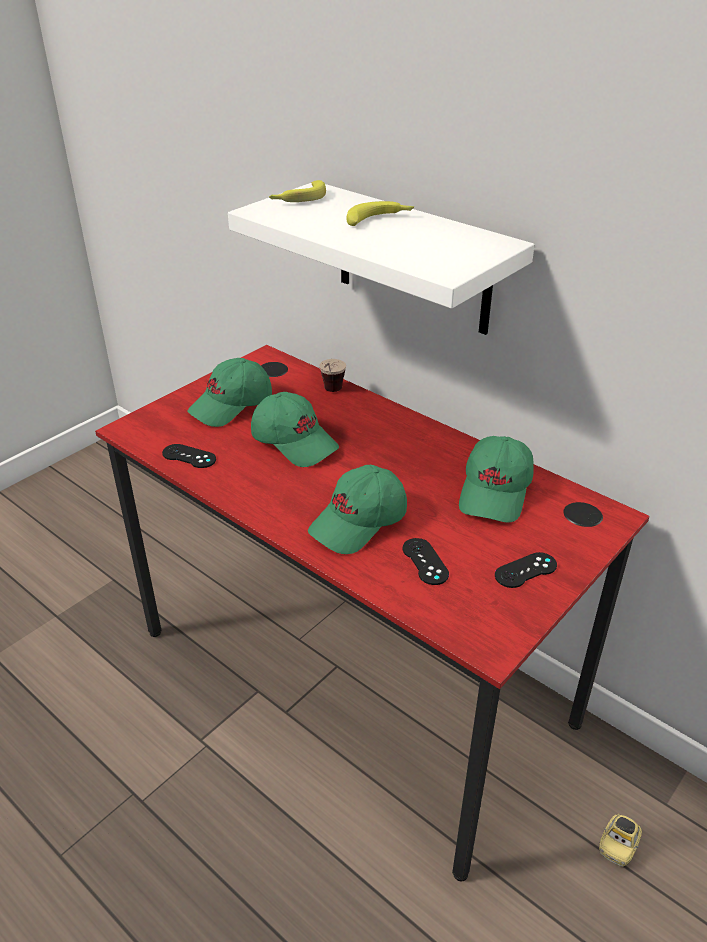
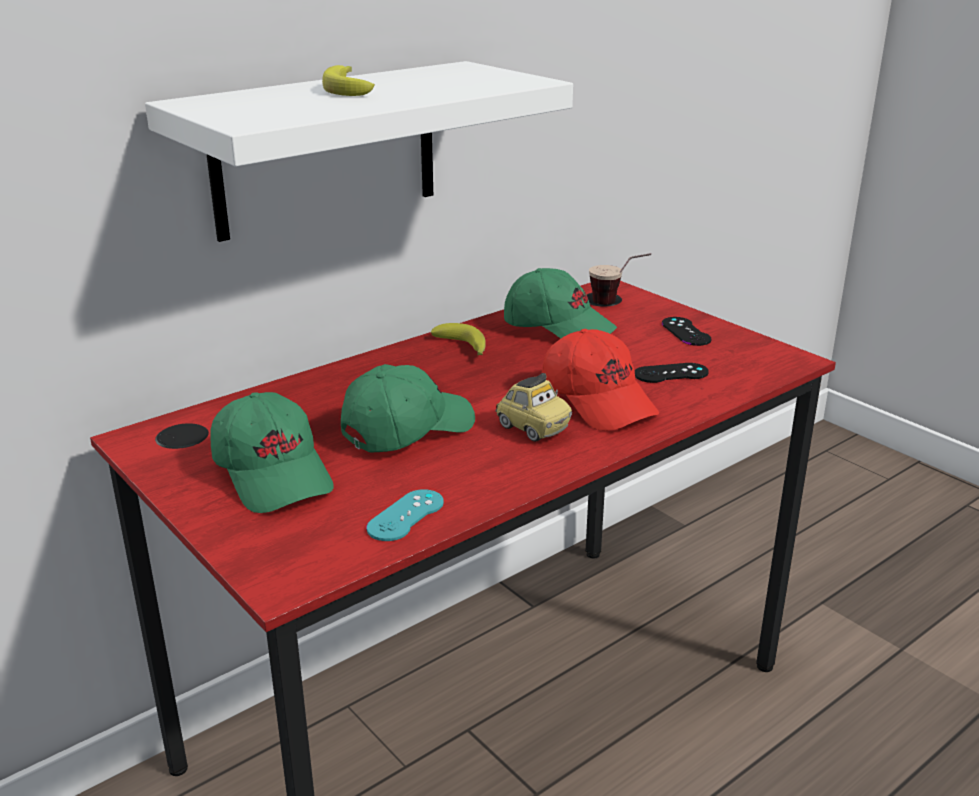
camera: 80 degrees left, 10 degrees down
(189, 456) = (406, 515): black game controller -> turquoise game controller
(298, 199) = (222, 108): banana -> banana (463, 348)
(330, 393) = (293, 396): cup -> cup (617, 303)
(359, 522) = (599, 401): green cap -> red cap
(618, 845) = (728, 561): toy car -> toy car (532, 428)

